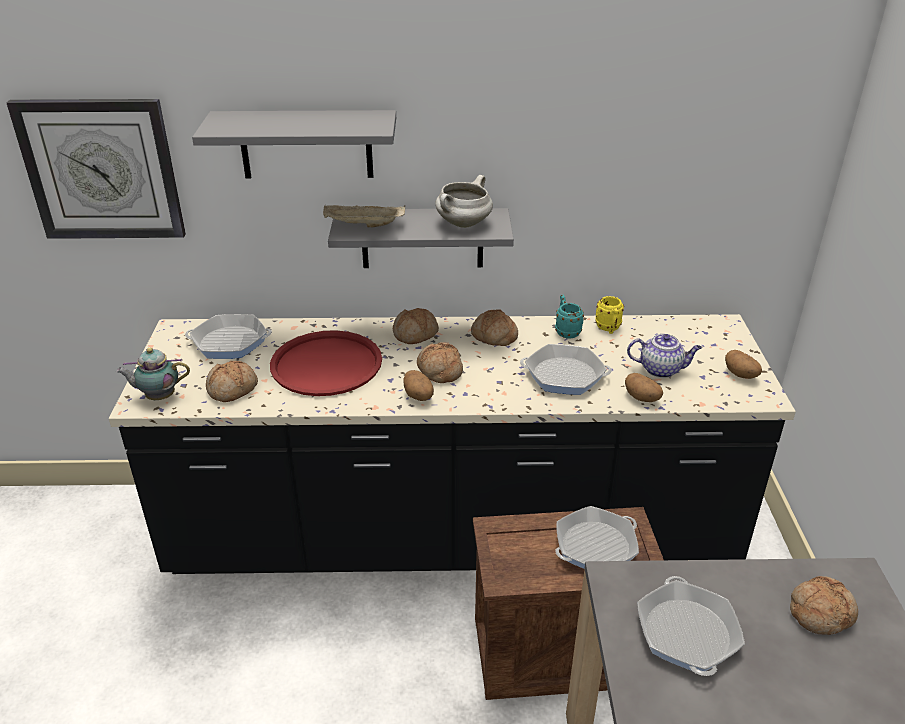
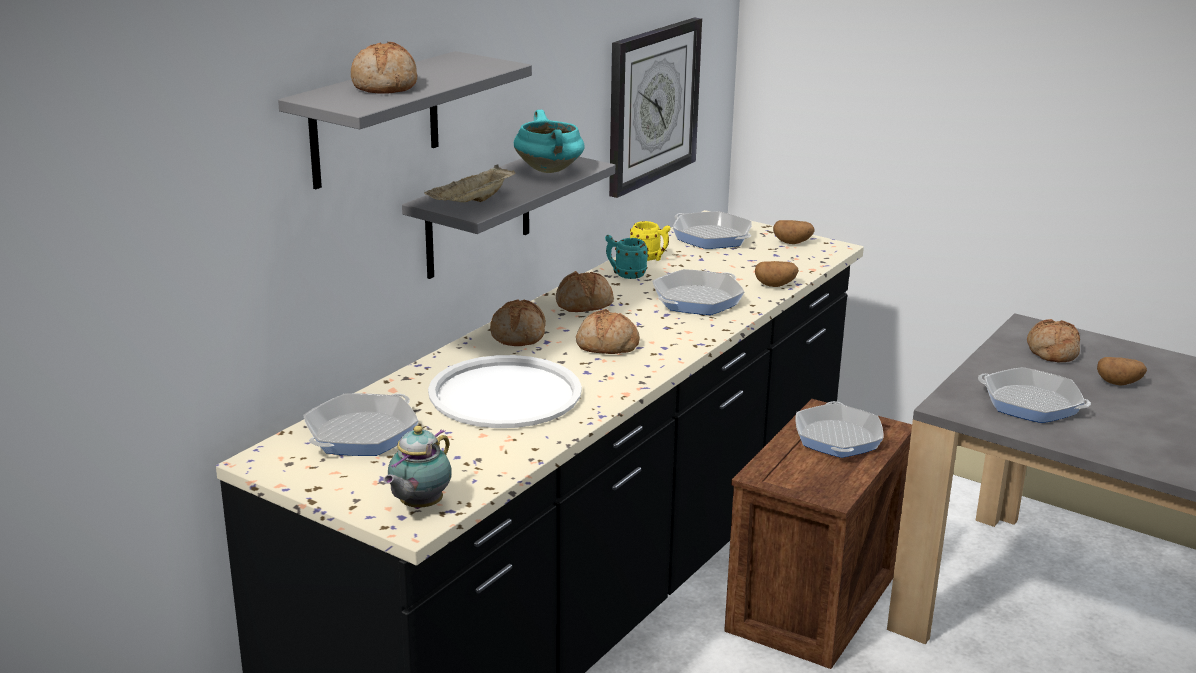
camera: 55 degrees left, 10 degrees down
(102, 170) = (142, 234): wall clock -> wall clock (652, 105)
(233, 389) = (475, 457): bread -> bread (386, 86)
(326, 364) = (505, 394): red tray -> white tray
(419, 396) = (638, 368): potato -> potato (1118, 383)
(463, 224) = (550, 170): white cooking pot -> turquoise cooking pot
(661, 369) = (743, 264): teapot -> none
(691, 337) = (711, 237): none -> frying pan

